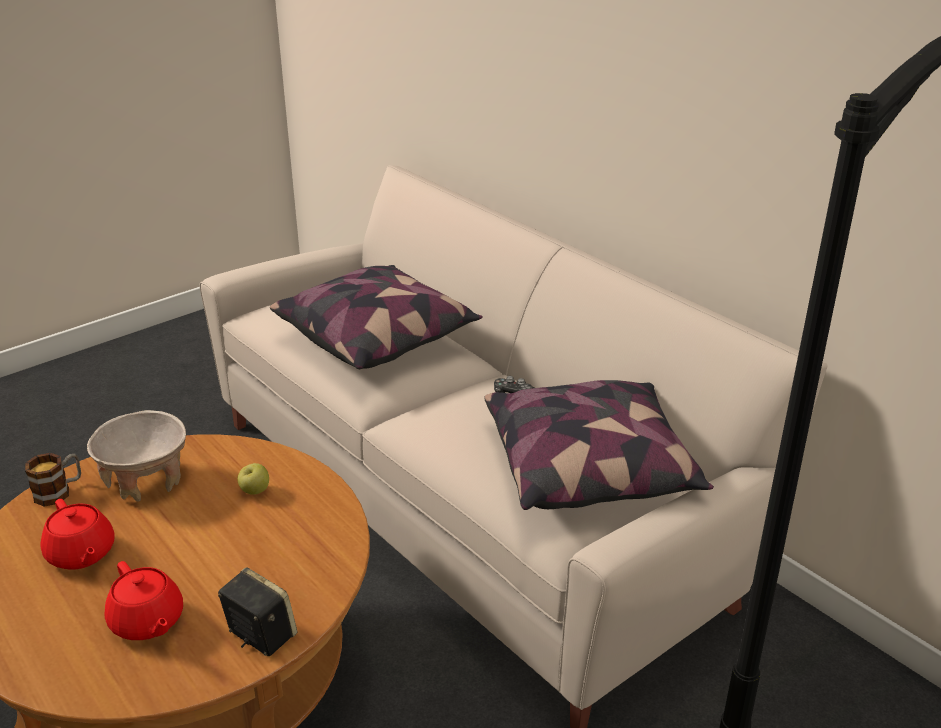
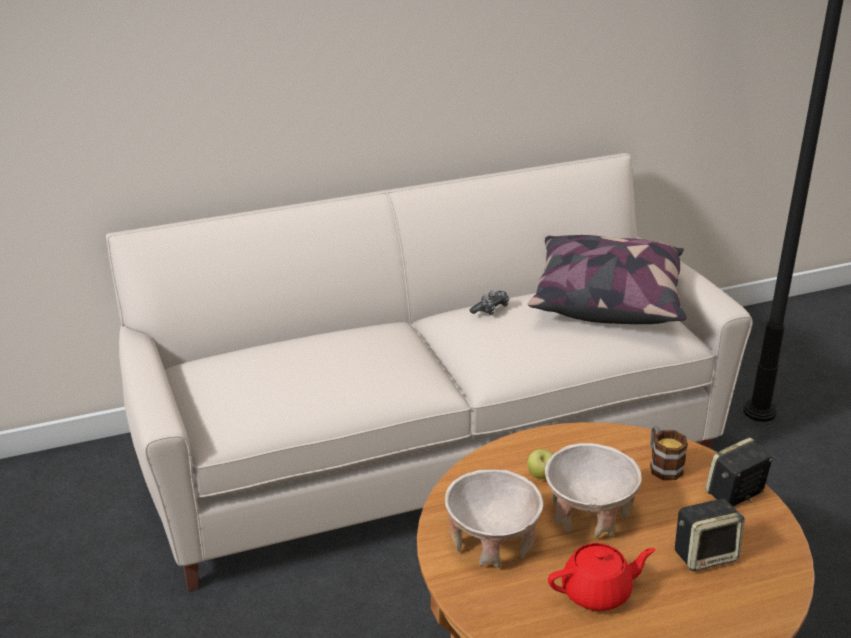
camera: 70 degrees left, 0 degrees up
(59, 491) = (485, 606): mug -> mug (662, 465)
(147, 622) = (705, 555): red teapot -> speaker
(199, 531) = (589, 515): none -> beige bowl
(377, 337) = (345, 356): pillow -> none

